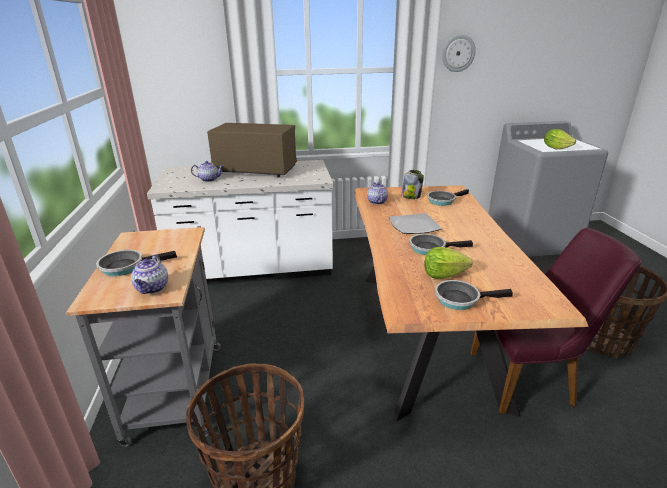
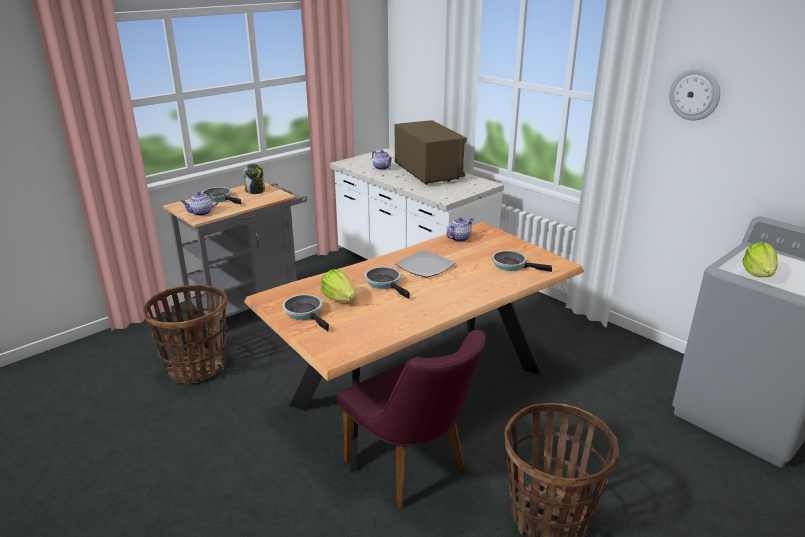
camera: 55 degrees right, 0 degrees up
(411, 196) = (499, 249): jar -> jar (255, 191)

